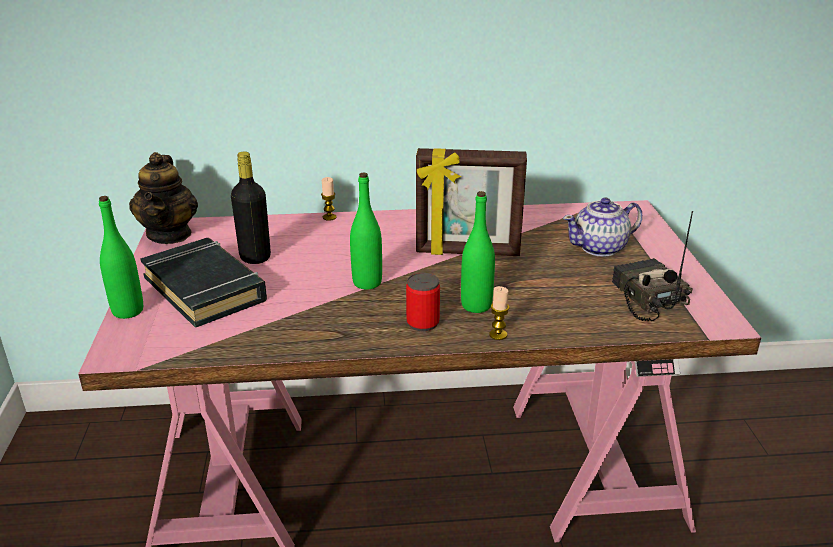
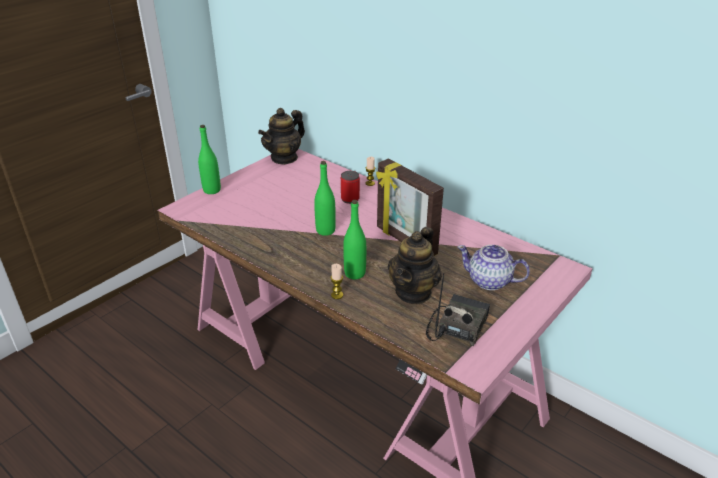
camera: 45 degrees right, 5 degrees up
(205, 289) = (255, 195): black book -> none
(255, 257) = (300, 189): black bottle -> none
(422, 323) = (313, 267): can -> can (350, 199)
(560, 291) = (413, 292): none -> teapot

